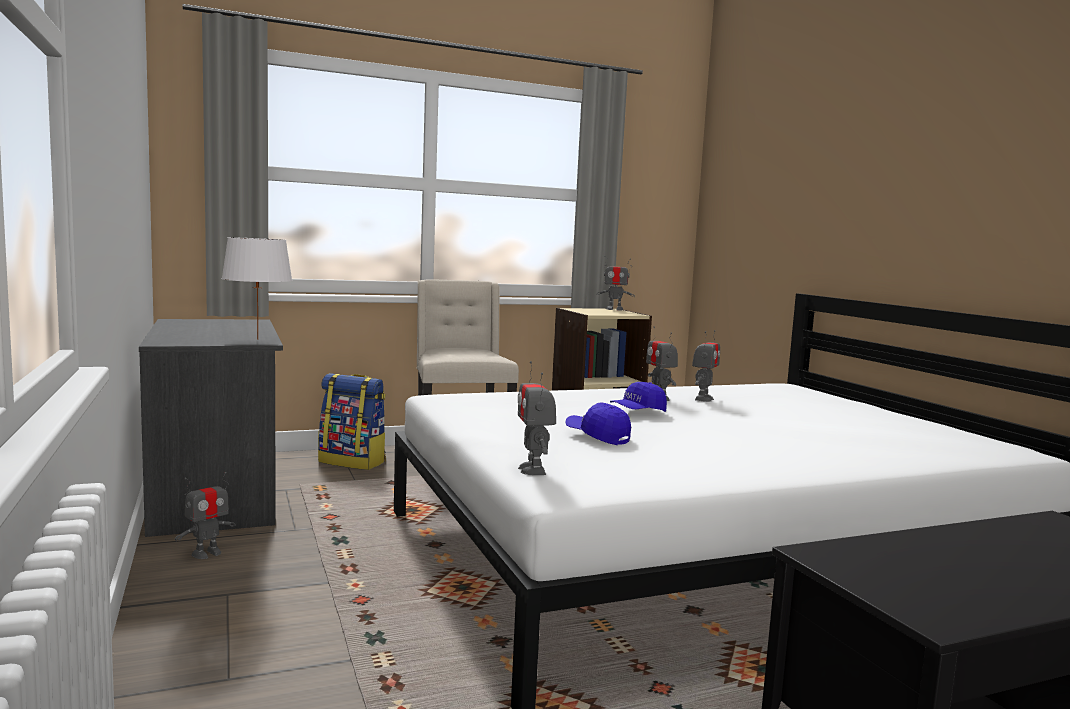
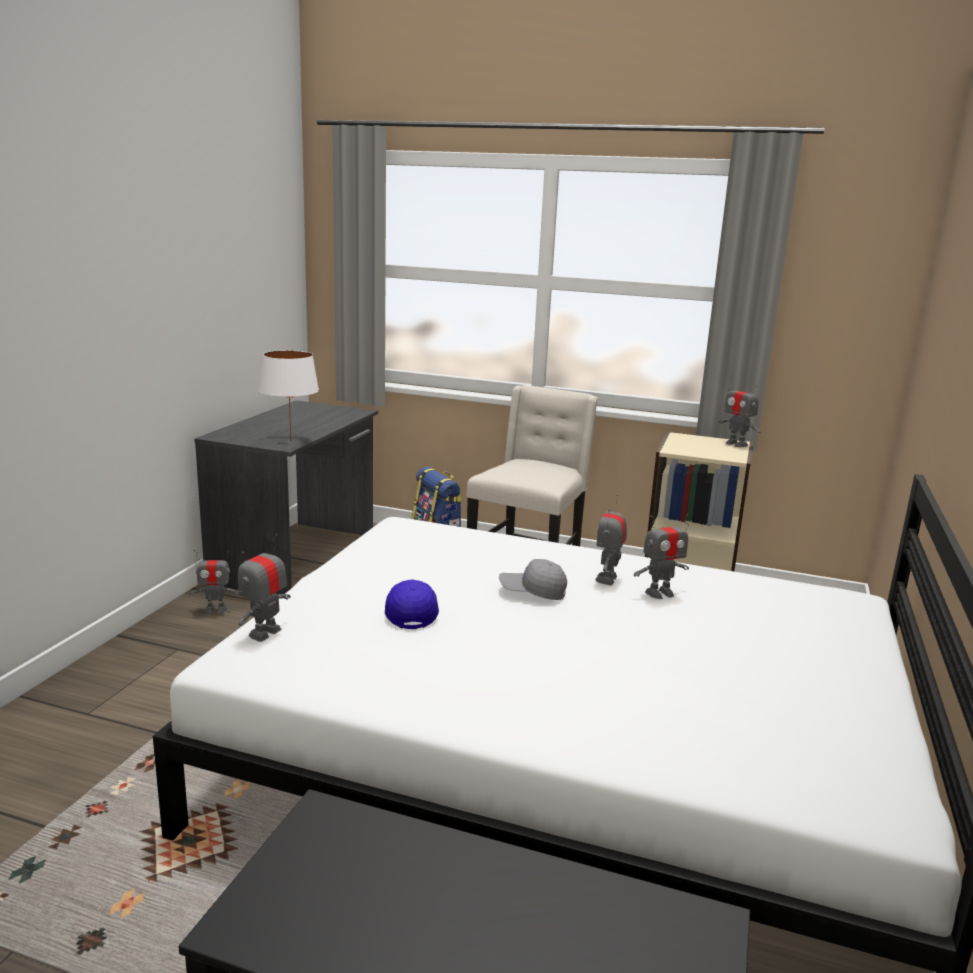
camera: 40 degrees right, 10 degrees up
(638, 412) = (532, 592): blue cap -> grey cap

